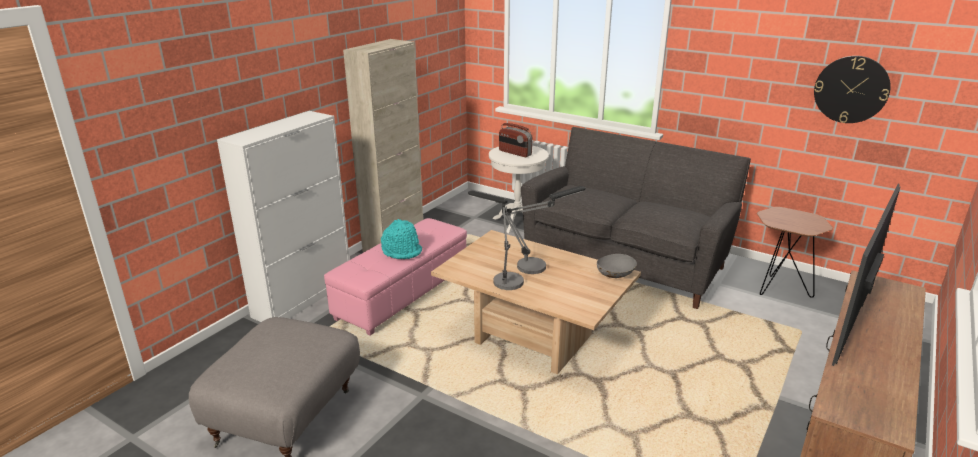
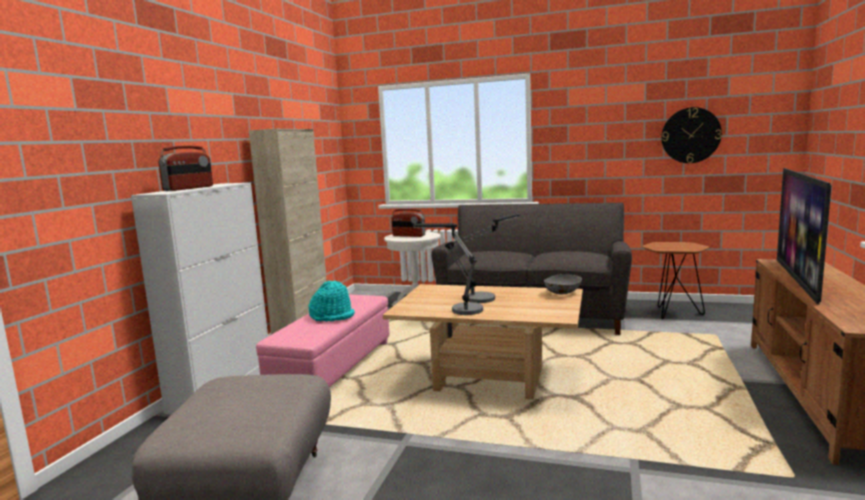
camera: 15 degrees left, 15 degrees down
(271, 128) = (189, 188): none -> radio

